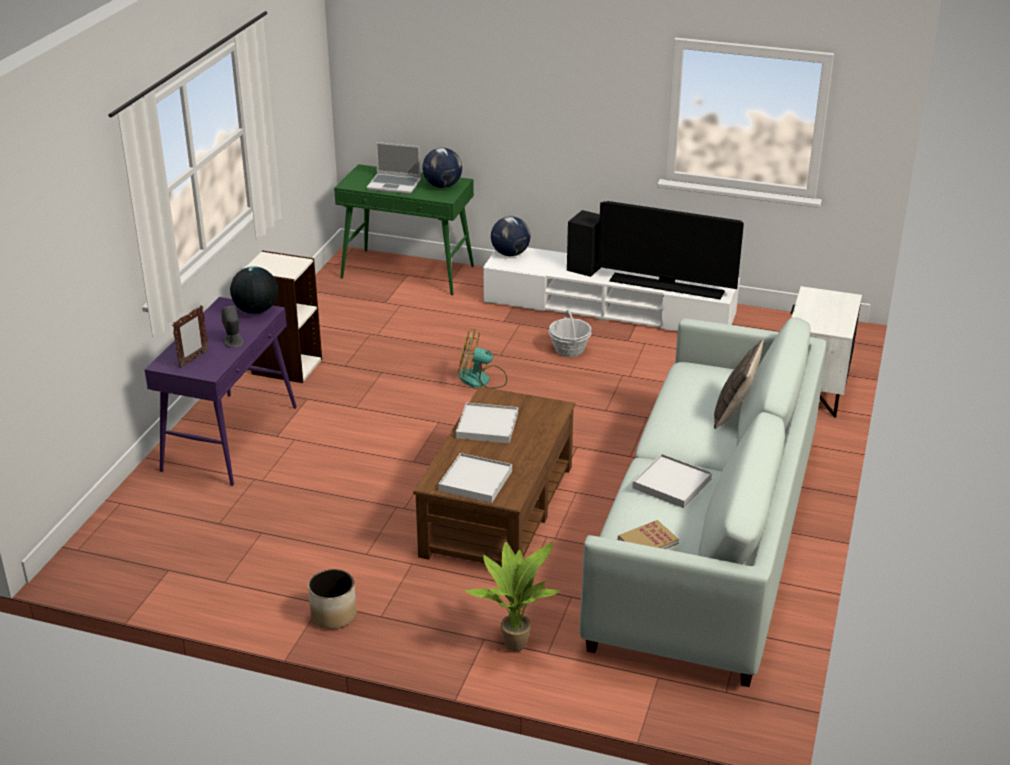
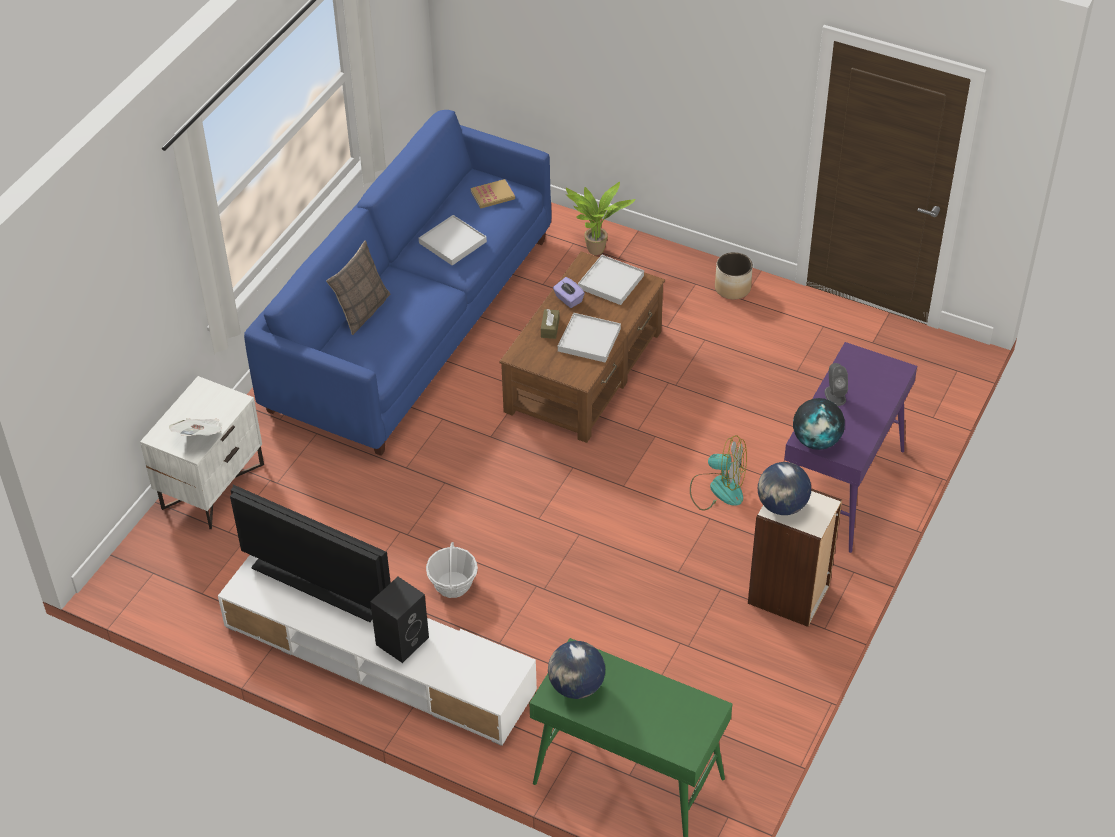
camera: 170 degrees left, 15 degrees up
(193, 359) = (871, 373): picture frame -> none
(395, 185) = (644, 698): laptop -> none
(481, 379) = (566, 545): fan -> fan (718, 489)
(510, 254) = (492, 685): globe -> globe (781, 506)
(519, 460) = (568, 299): none -> purple tissue box
(532, 432) = (550, 328): none -> brown tissue box
(708, 538) = (411, 323): white sofa -> blue sofa
(813, 301) = (200, 436): none -> newspaper

